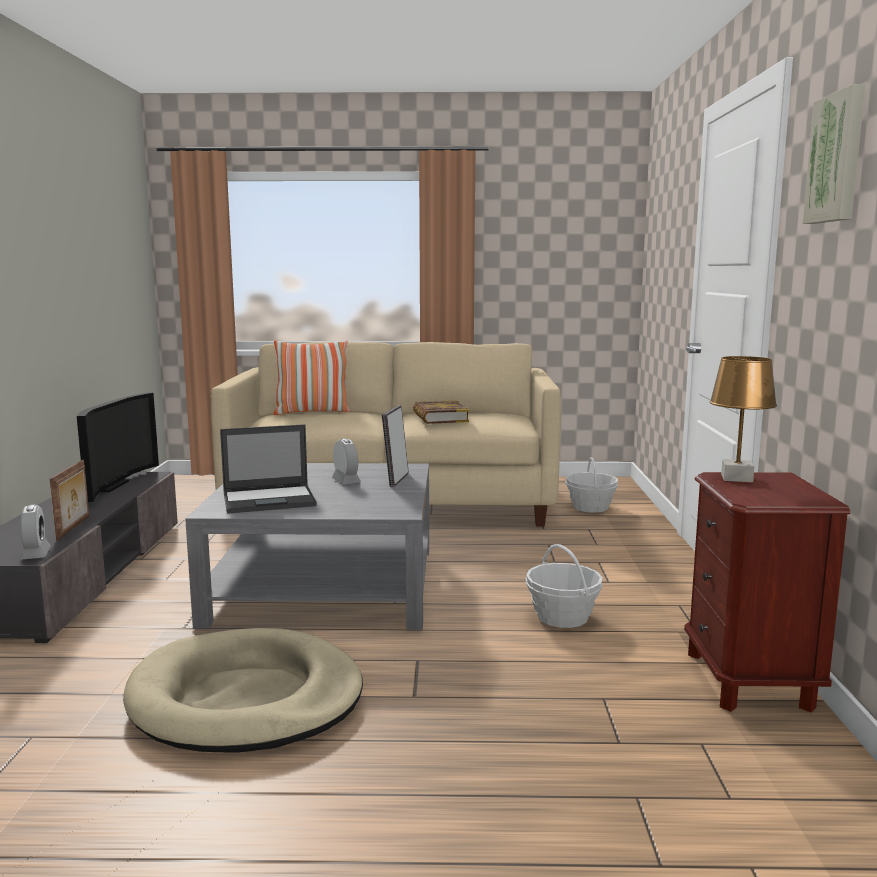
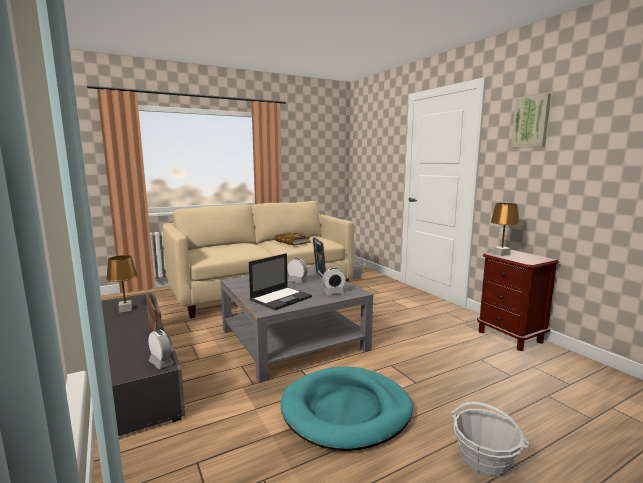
camera: 30 degrees left, 0 degrees up
(107, 486) = (125, 309): television -> brown table lamp
(246, 698) = (346, 411): beige dog bed -> turquoise dog bed
(312, 412) = (217, 246): pillow -> none
(362, 506) = (333, 293): none -> alarm clock
(562, 617) = (415, 328): basket -> basket (484, 460)

